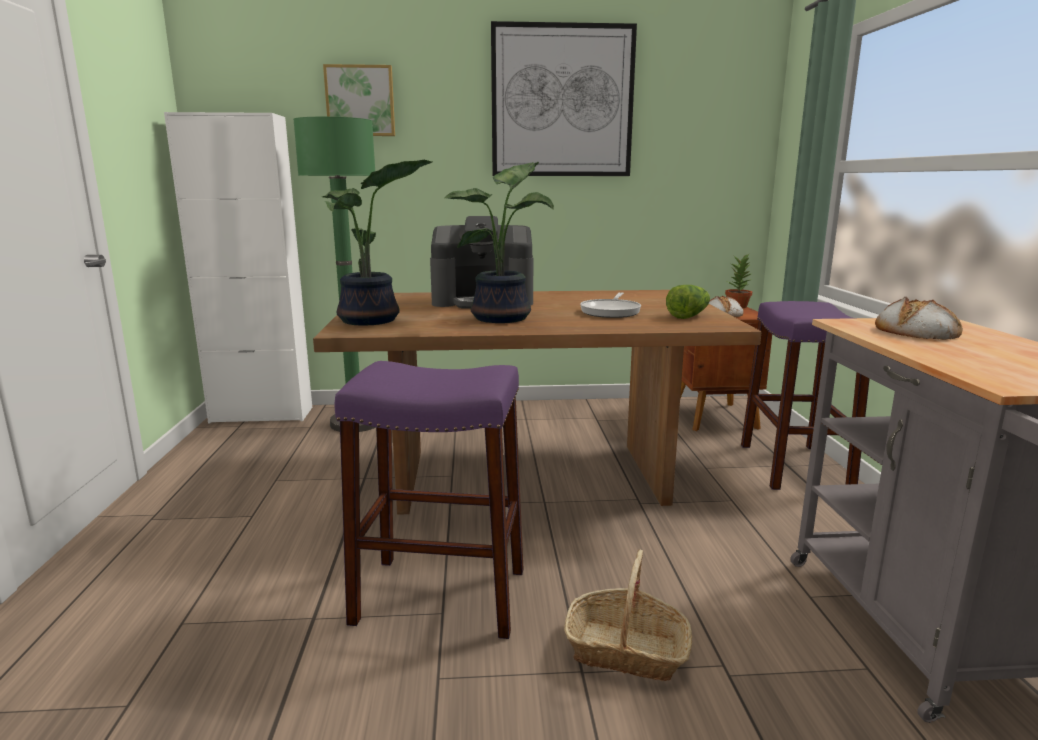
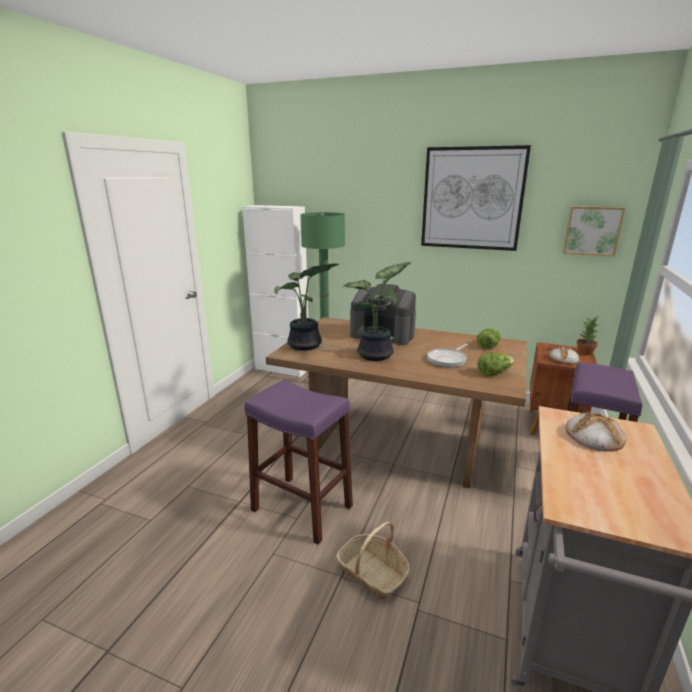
camera: 25 degrees right, 5 degrees up
(360, 101) = (346, 197): picture -> picture (592, 231)
(643, 296) = (488, 346): none -> lettuce

